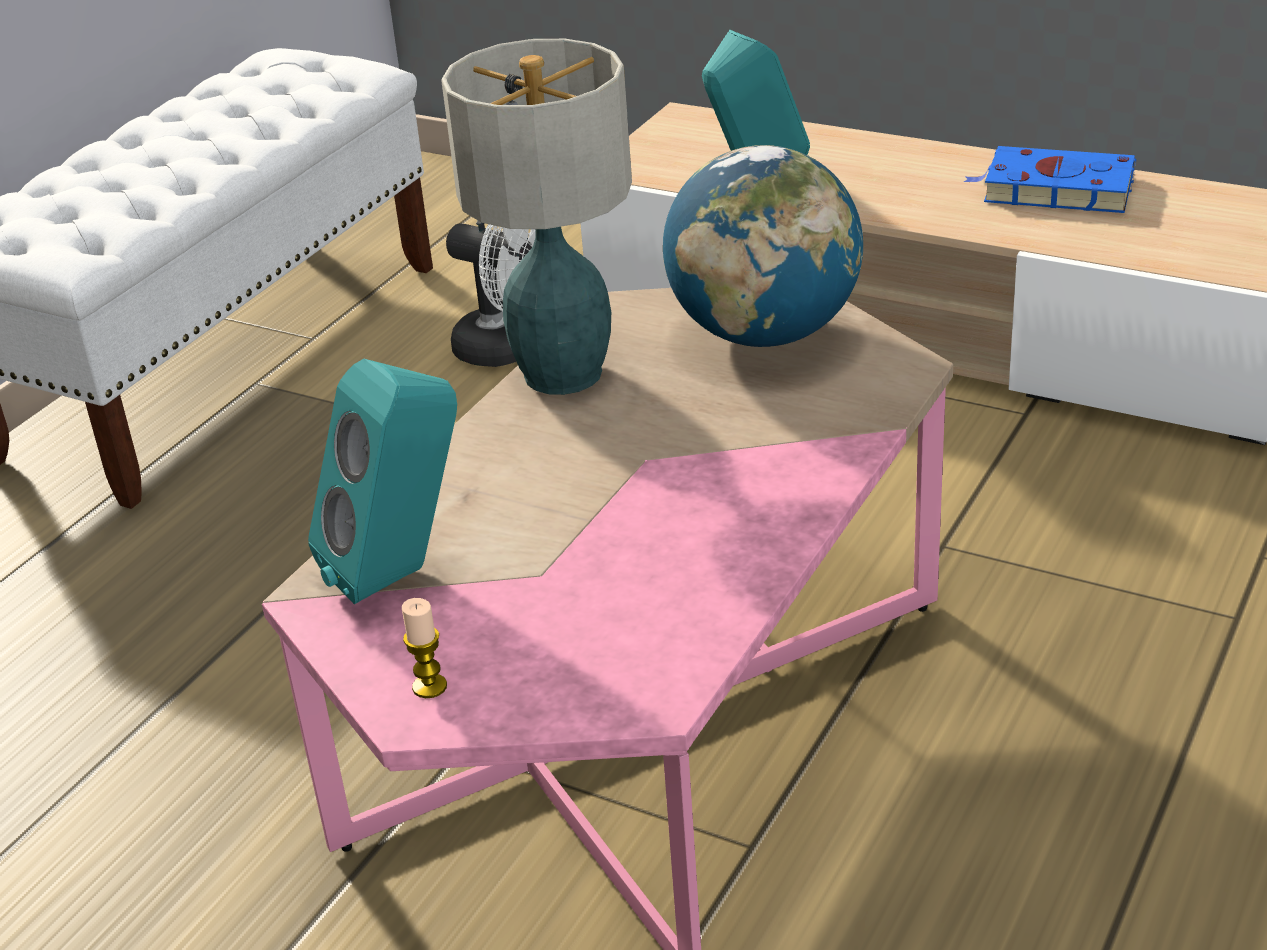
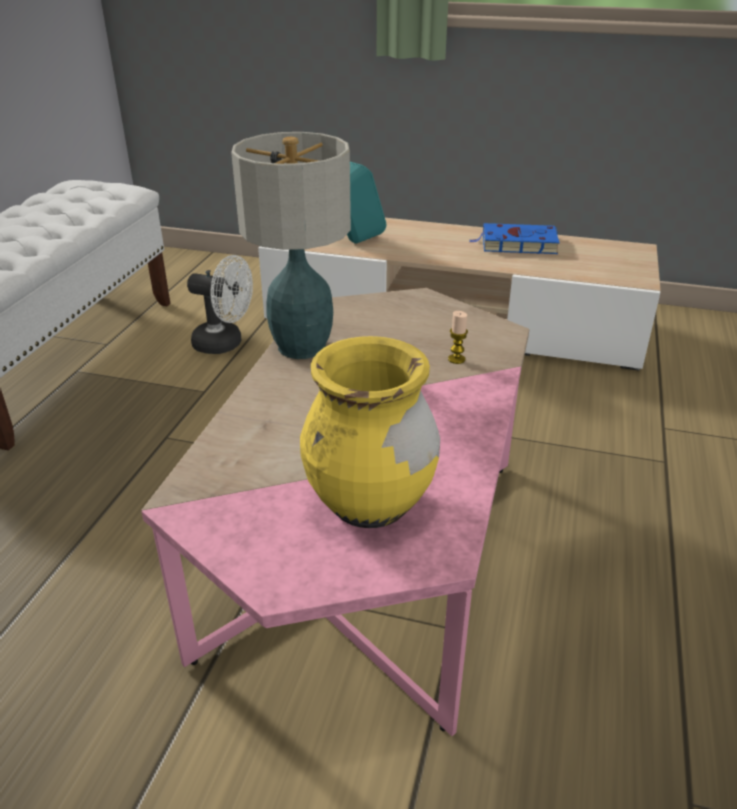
camera: 15 degrees left, 0 degrees up
(403, 573) = (238, 480): turquoise speaker -> none
(429, 687) = (282, 561): candle -> candle (456, 359)
(578, 623) = (370, 504): none -> yellow vase
(765, 333) = (414, 318): globe -> none

